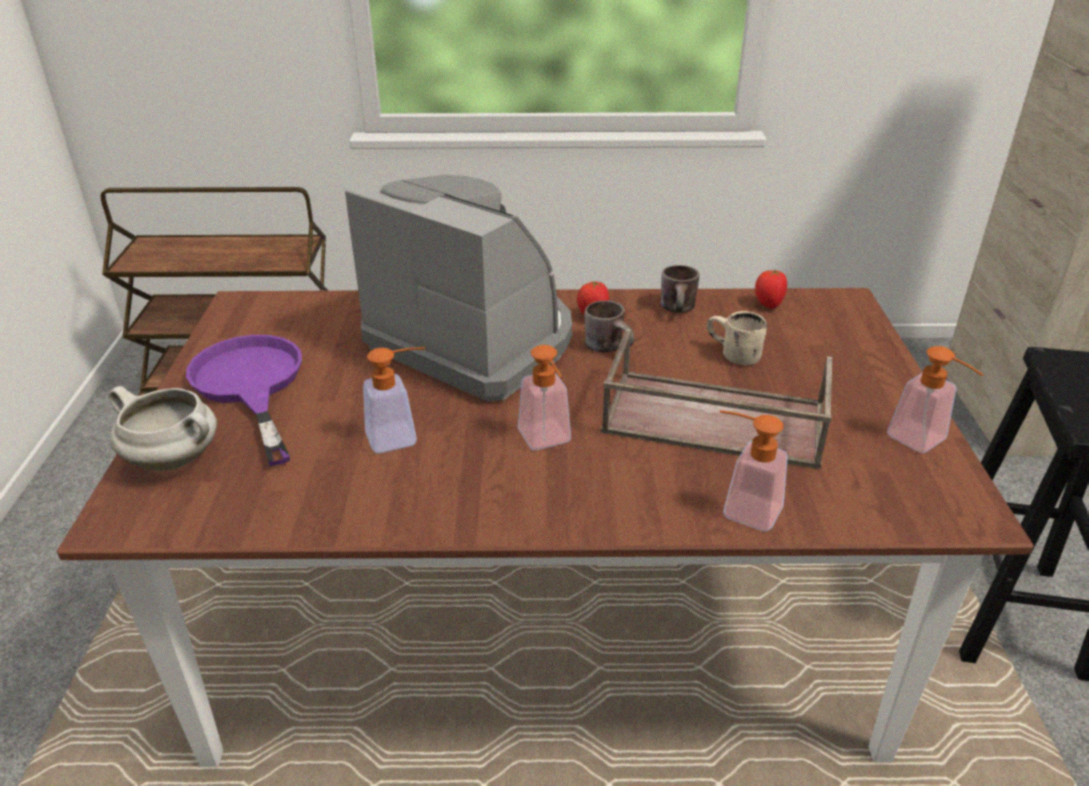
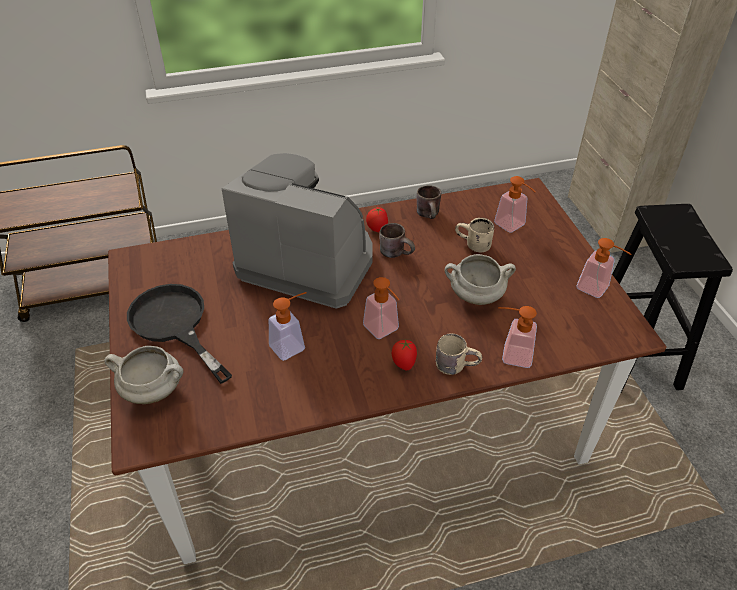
camera: 15 degrees left, 10 degrees up
(250, 386) = (174, 325): purple frying pan -> black frying pan
(644, 505) = (456, 364): none -> beige mug
(711, 420) = (475, 296): brown tray -> white cooking pot
(768, 305) = (482, 201): tomato -> tomato (403, 364)
(806, 341) = (513, 226): none -> soap dispenser

